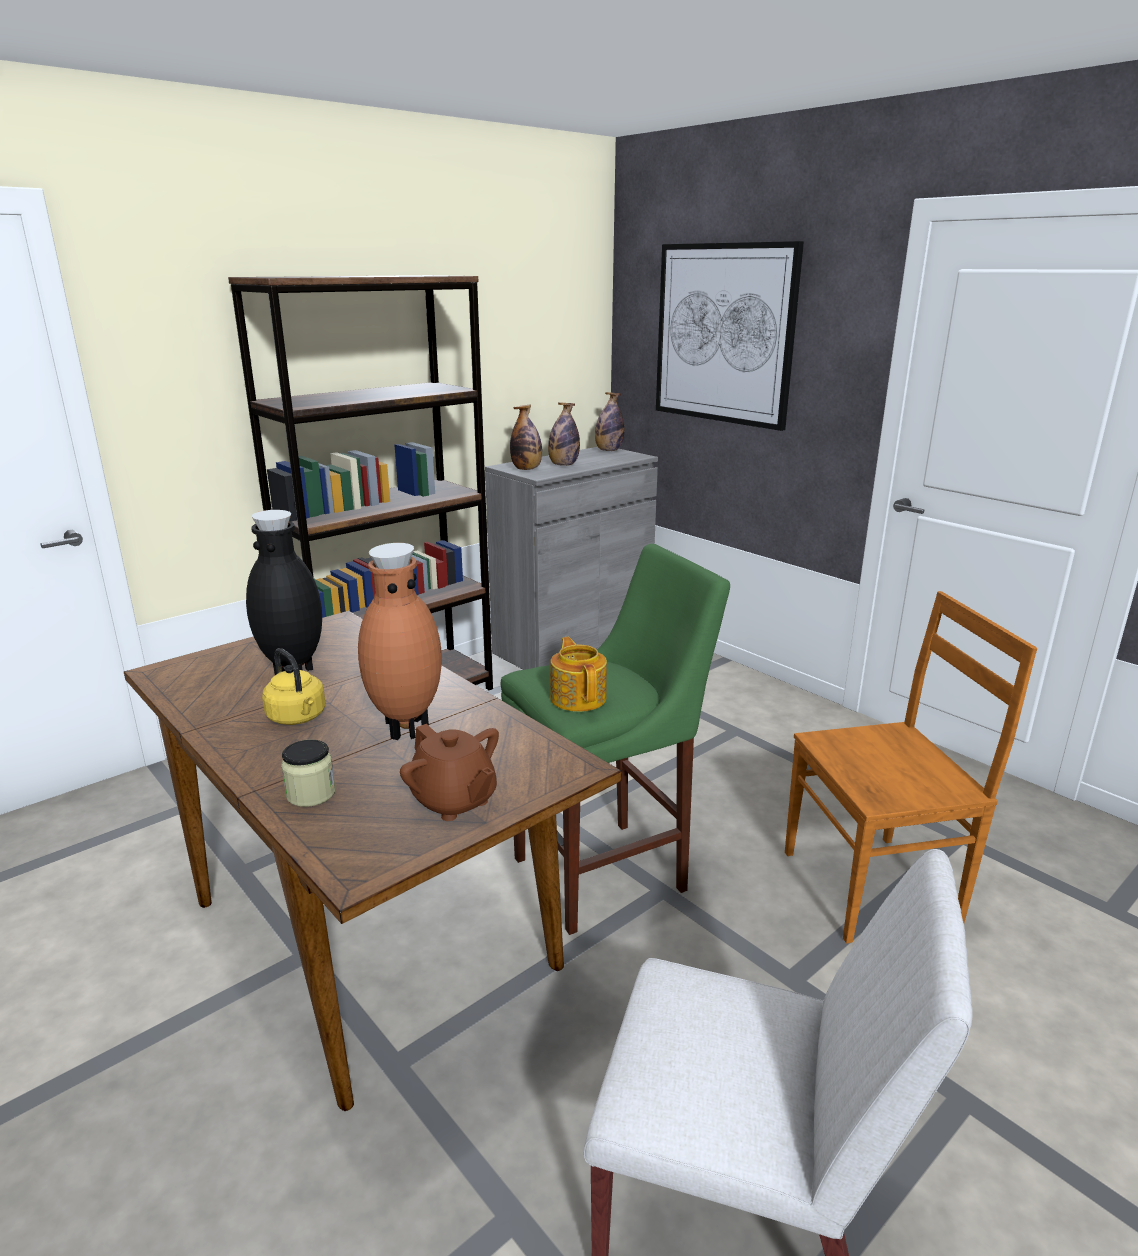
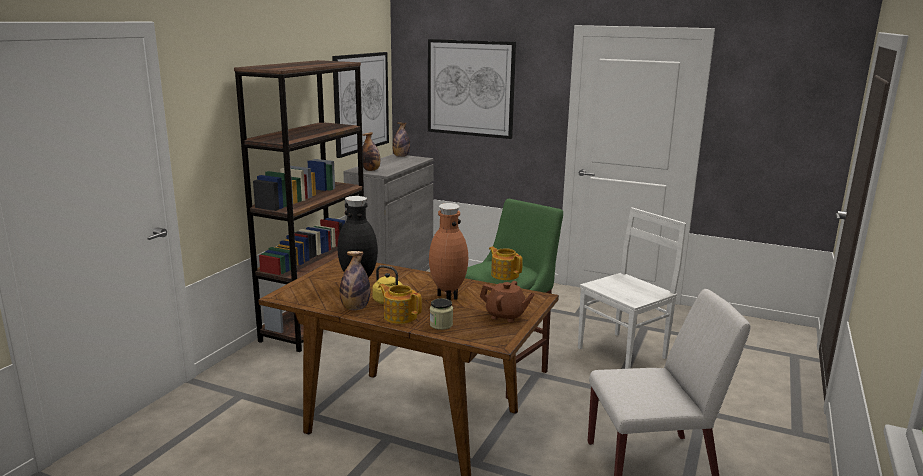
camera: 25 degrees left, 5 degrees down
(270, 756) = (400, 316): none -> teapot
(535, 355) = (361, 102): none -> picture
(563, 465) = (388, 166): bottle -> bottle (355, 308)
(874, 886) = (623, 352): brown chair -> white chair

